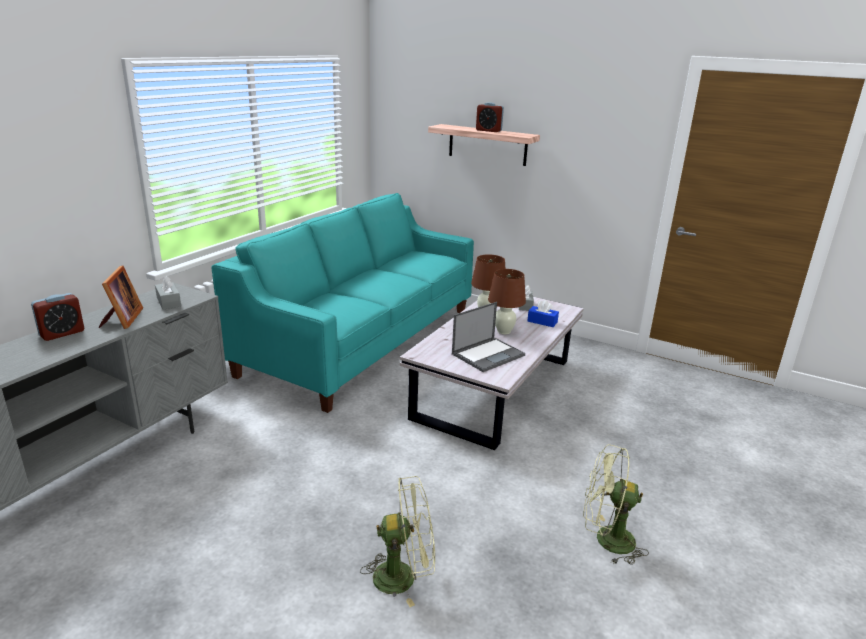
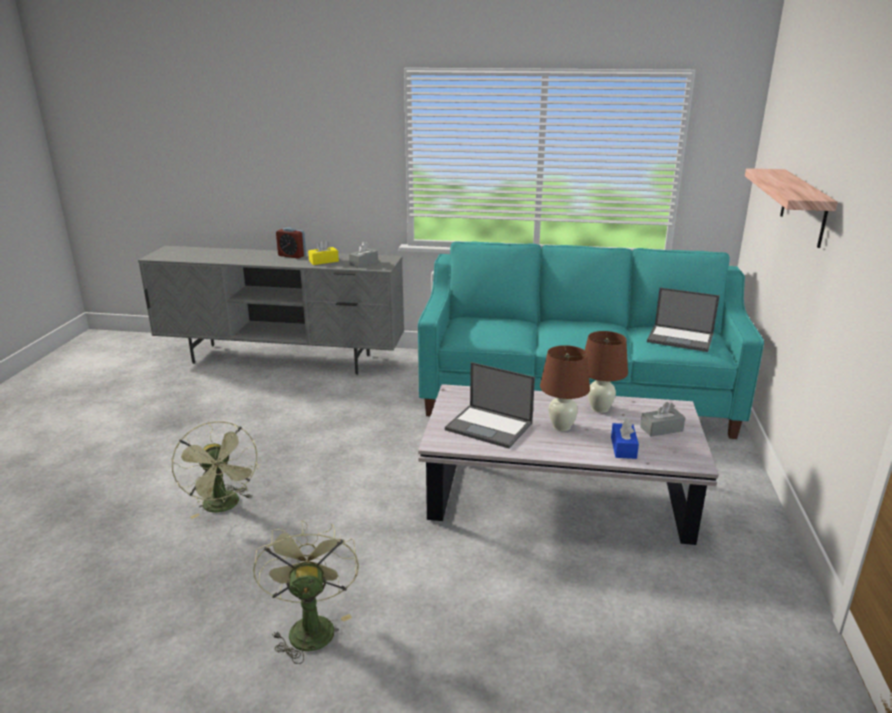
camera: 70 degrees right, 0 degrees up
(122, 319) = (323, 261): picture frame -> yellow tissue box
(424, 259) = (681, 338): none -> laptop
(488, 130) = (790, 184): alarm clock -> none

